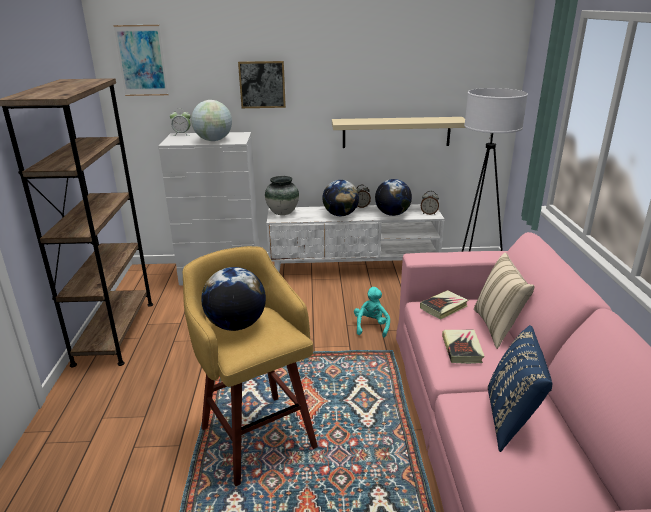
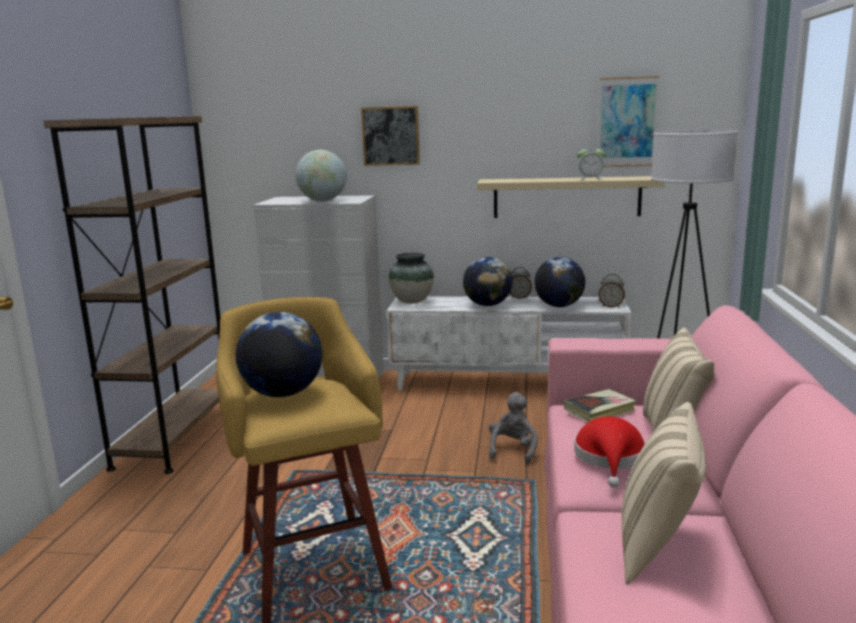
camera: 10 degrees right, 10 degrees down
(142, 61) = (247, 109): picture -> picture (627, 122)
(182, 134) = (289, 197): alarm clock -> alarm clock (590, 179)
(371, 326) = (513, 450): turquoise plush toy -> grey plush toy
(462, 349) = (610, 458): book -> red hat
(511, 419) = (658, 546): blue pillow -> beige pillow

